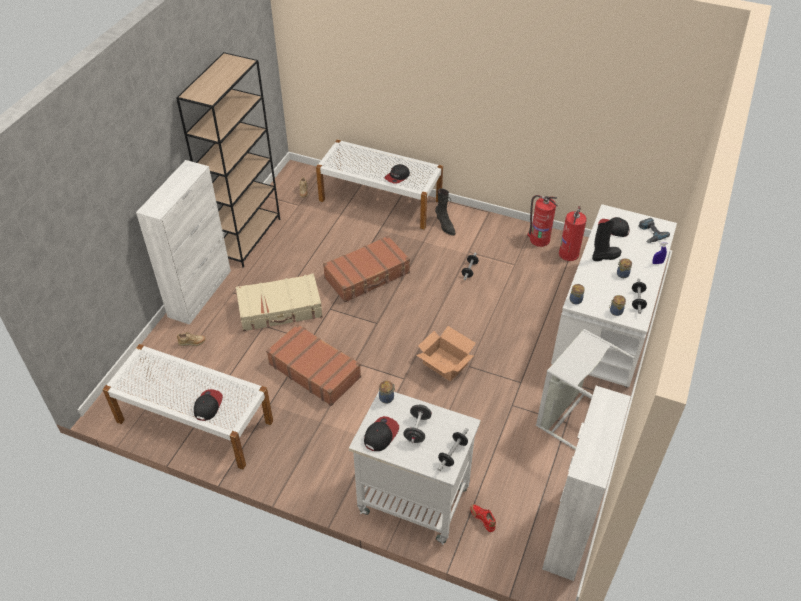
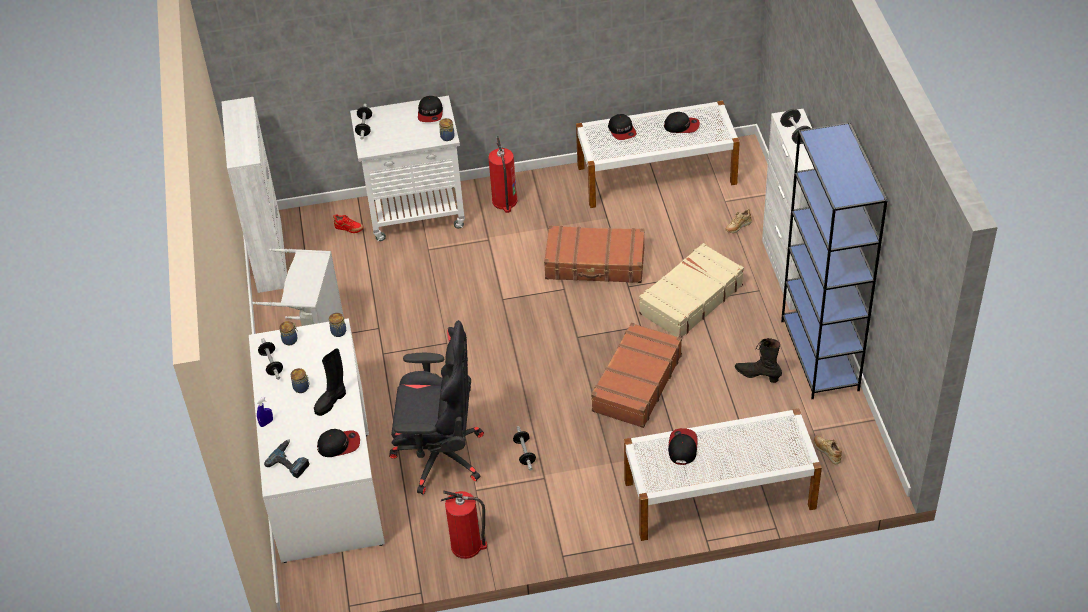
camera: 150 degrees right, 0 degrees up
(160, 382) = (682, 126): none -> cap
(247, 237) = (820, 355): beige bookcase -> blue bookcase
(417, 429) = (404, 129): black dumbbell -> black dumbbell (795, 134)
(445, 226) = (603, 501): black boot -> black boot (757, 375)
(445, 364) = (472, 332): cardboard box -> none
(524, 293) = (438, 456): none -> black office chair
(569, 253) = (416, 544): fire extinguisher -> fire extinguisher (504, 201)

